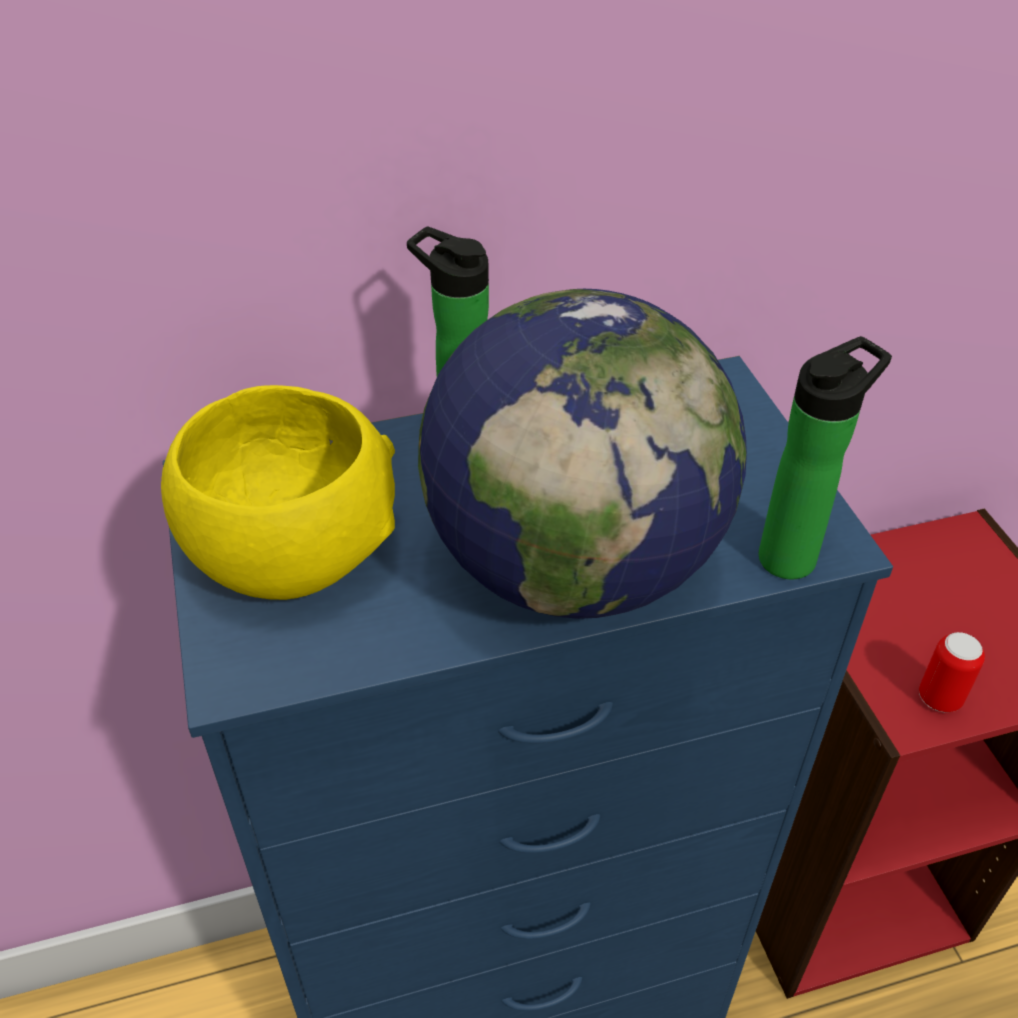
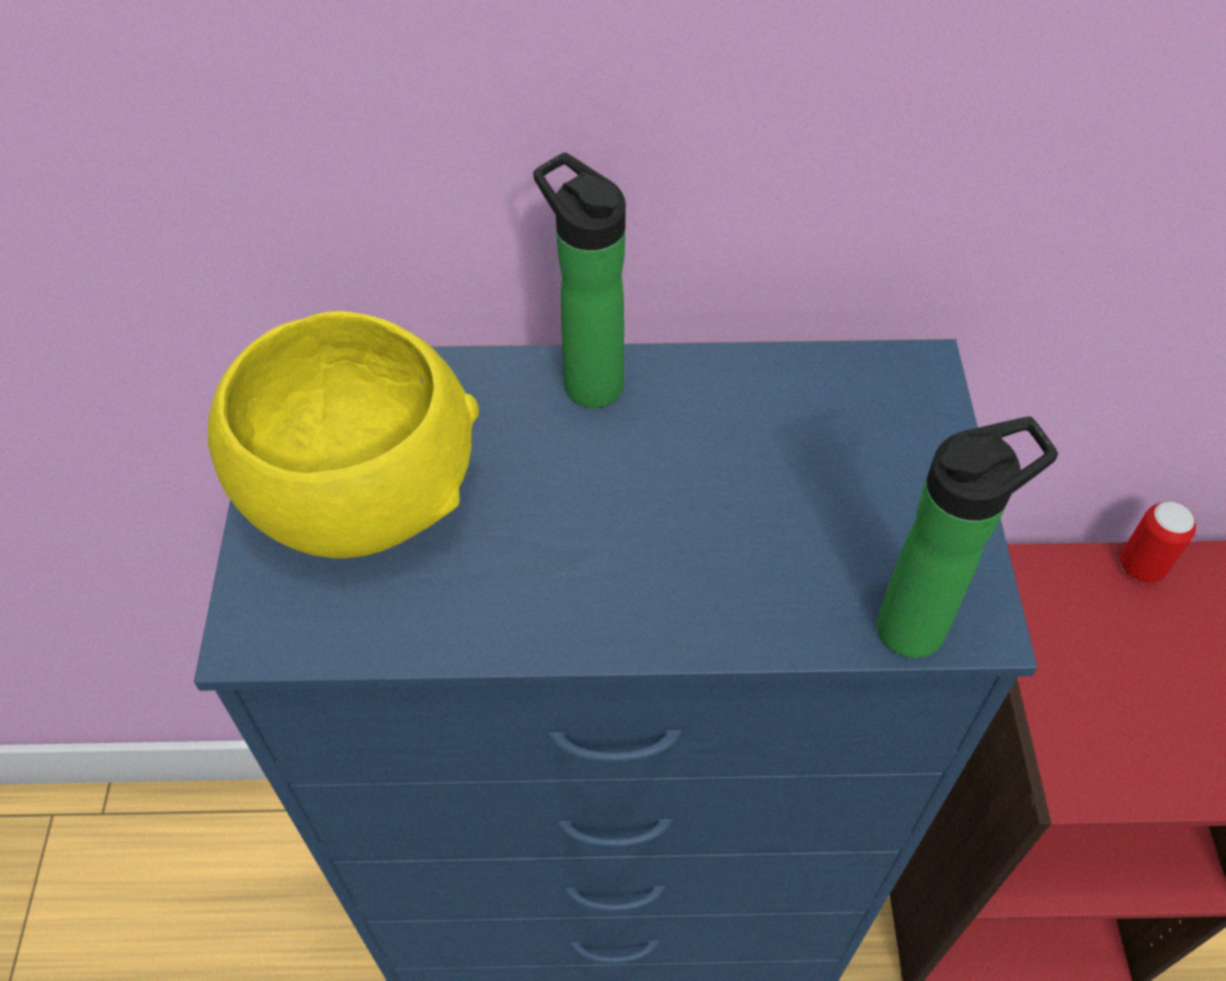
camera: 15 degrees right, 10 degrees up
(574, 565) = (660, 580): globe -> none
(939, 698) = (1123, 766): can -> can (1141, 567)

